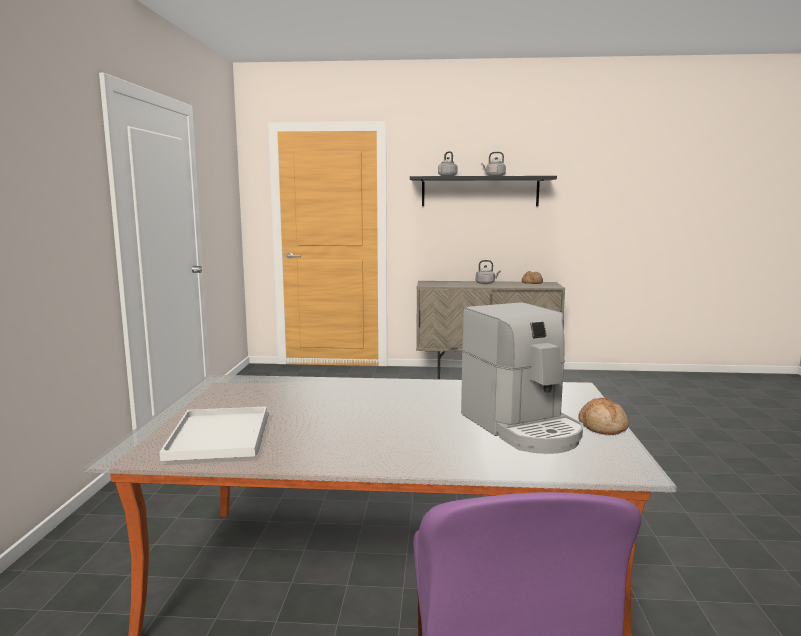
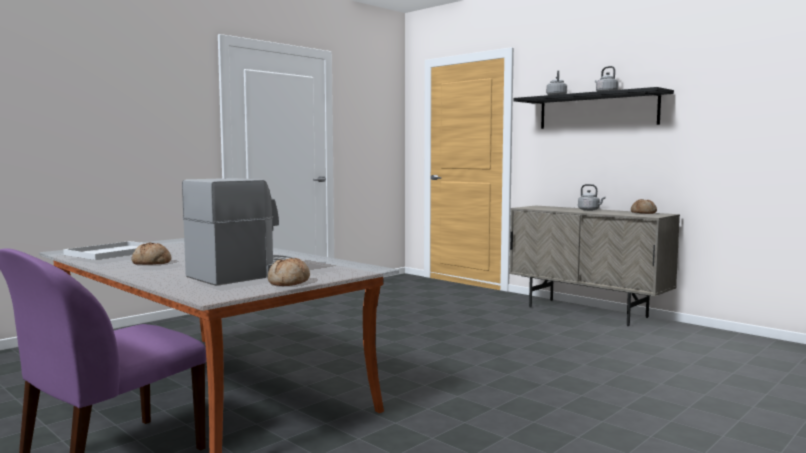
camera: 40 degrees right, 5 degrees down
(355, 440) = (151, 263): none -> bread
(522, 427) = (244, 274): coffee machine -> coffee machine turned 150 degrees counterclockwise

